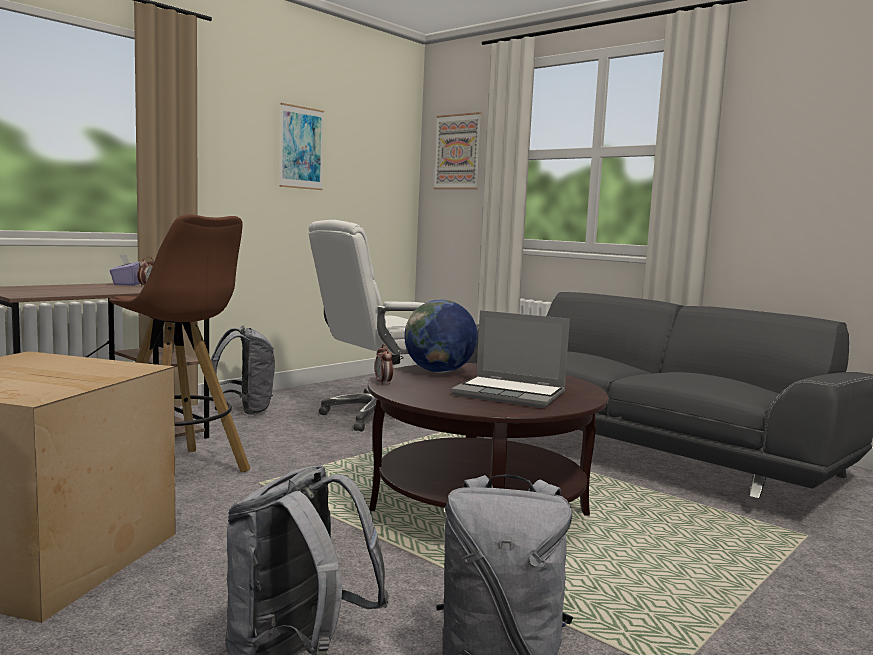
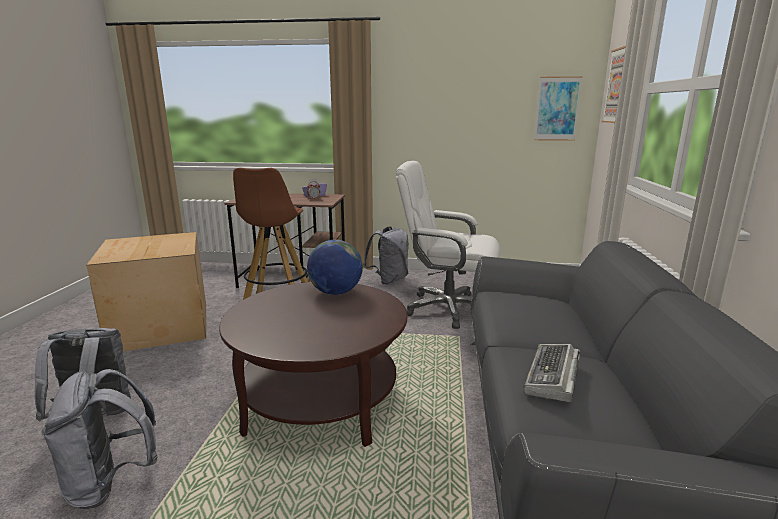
camera: 55 degrees right, 10 degrees up
(301, 148) = (464, 98): picture -> picture (557, 109)
(383, 383) = (276, 291): alarm clock -> none
(511, 394) = (296, 326): laptop -> none
(701, 375) = (552, 377): none -> keyboard

